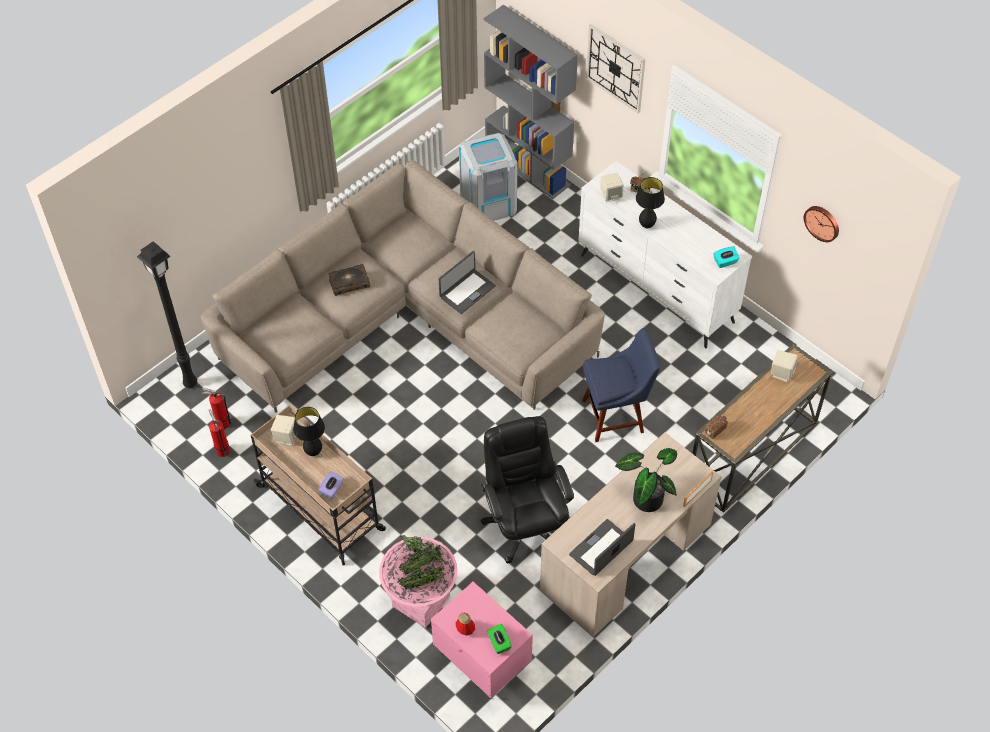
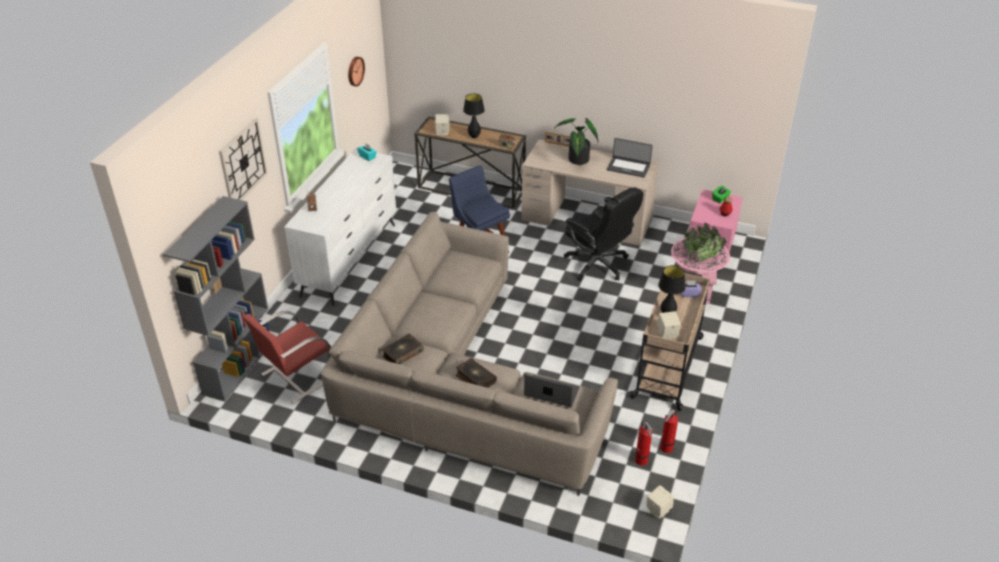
camera: 115 degrees left, 15 degrees down
(190, 382) = (617, 503): black floor lamp -> none
(416, 241) = (402, 354): none -> book
(467, 291) = (442, 307): laptop -> laptop (551, 392)
(488, 203) = (295, 377): grey trash can -> red chair
(525, 524) = (598, 264): black office chair -> black office chair turned 90 degrees counterclockwise
(611, 195) = (326, 219): beige speaker -> beige speaker (658, 510)
(646, 225) = (350, 196): black table lamp -> black table lamp (474, 136)

